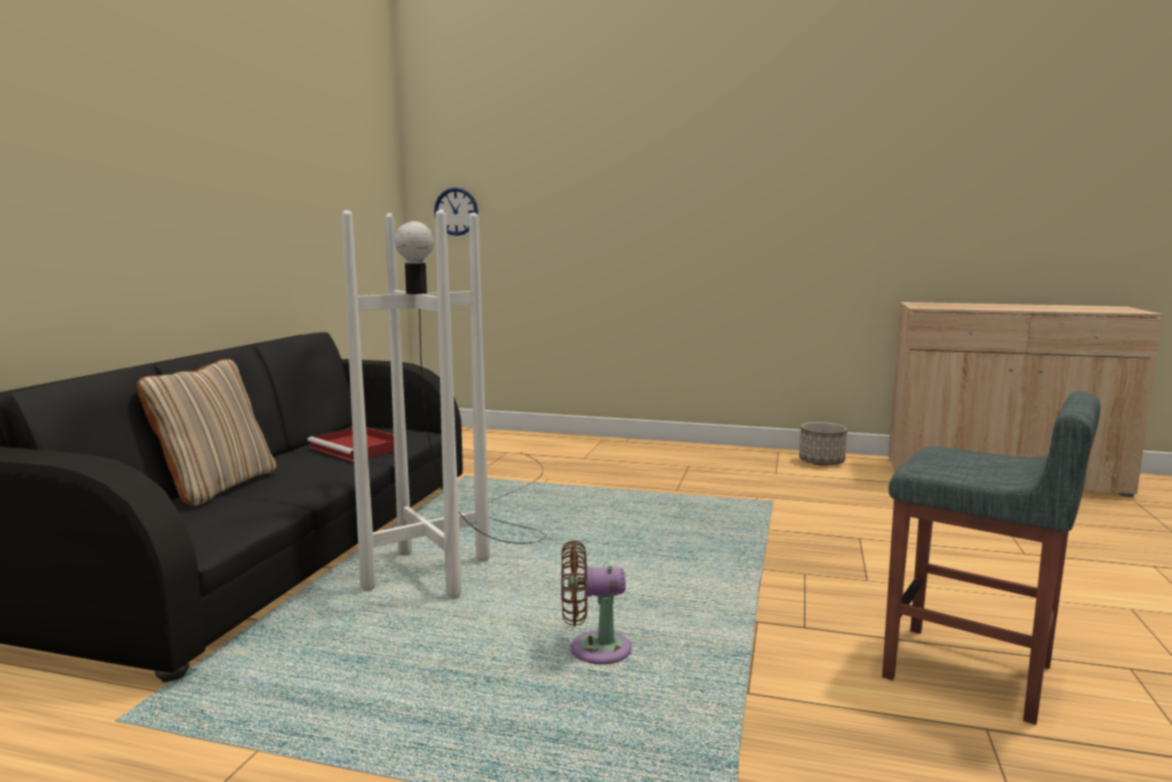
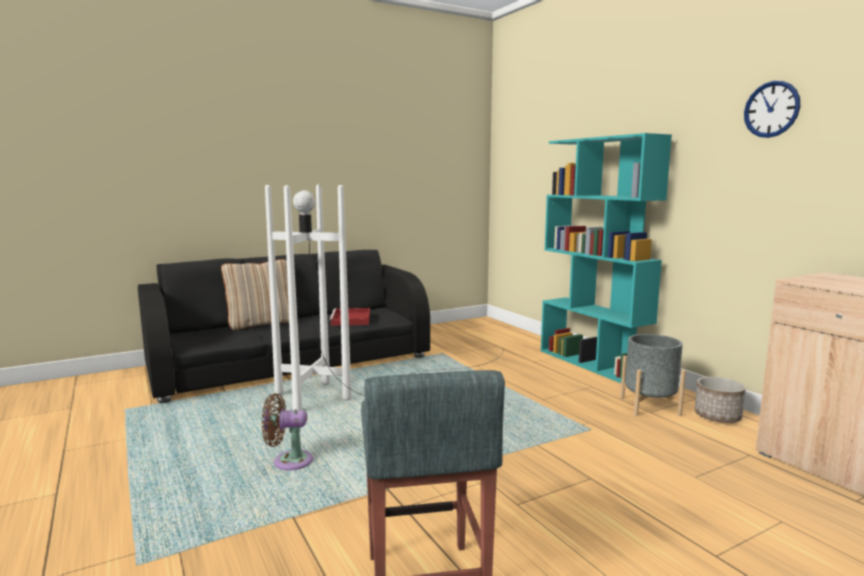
camera: 45 degrees right, 0 degrees up
(456, 211) = (513, 174): wall clock -> wall clock (771, 109)
(593, 649) = (289, 461): brown fan -> brown fan turned 45 degrees counterclockwise
(641, 446) = (593, 364): none -> turquoise bookcase
(765, 468) = (649, 406): none -> grey planter

